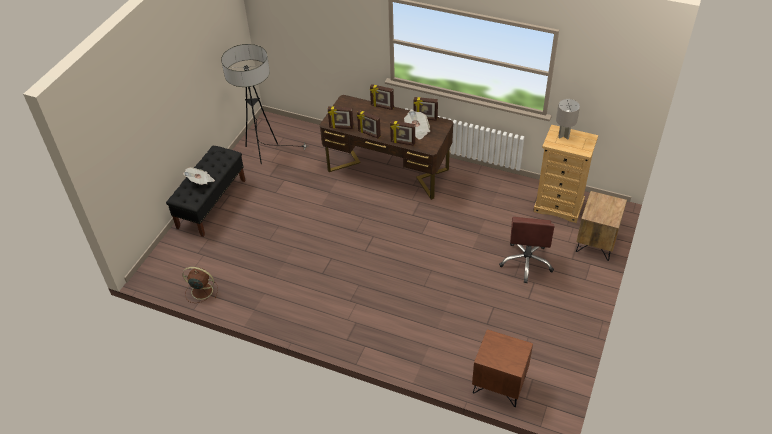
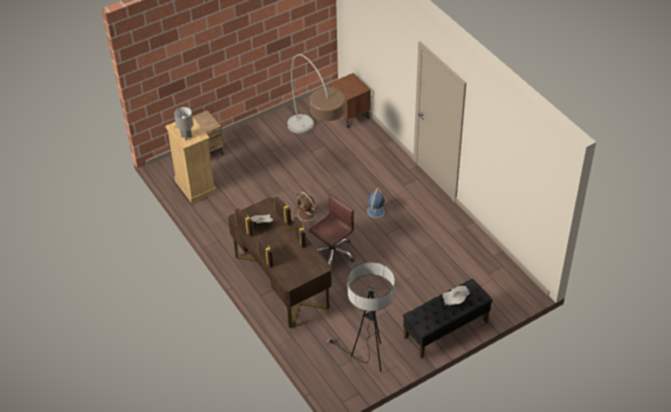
camera: 145 degrees left, 0 degrees up
(201, 291) = (494, 259): brown fan -> brown fan (307, 215)
(341, 127) = (316, 257): picture frame -> none
(360, 275) = (375, 212): none -> blue fan
(492, 317) = (317, 146): none -> floor lamp
(526, 262) = (260, 164): brown office chair -> brown office chair (332, 253)

